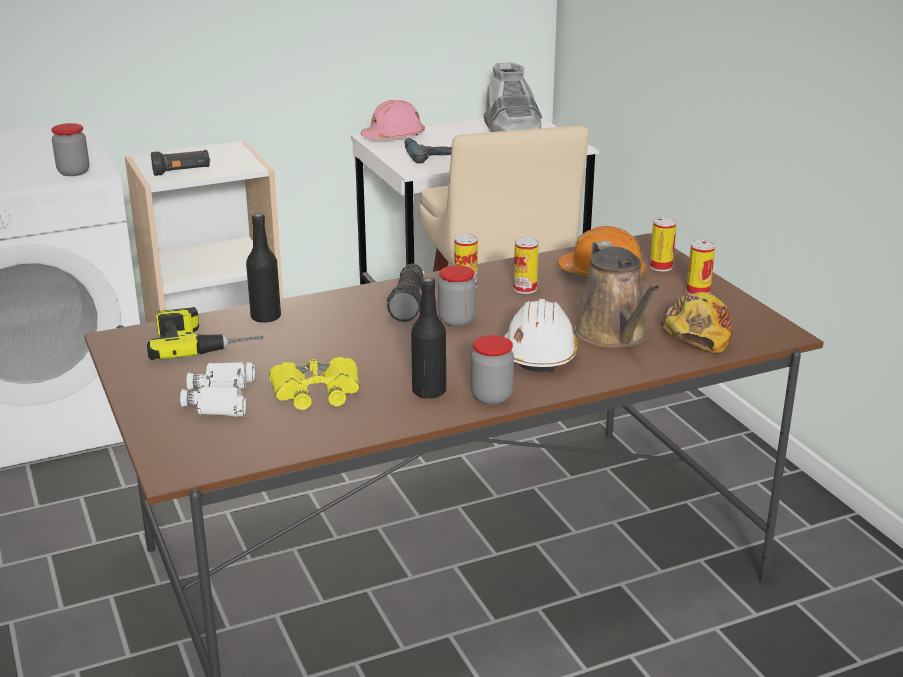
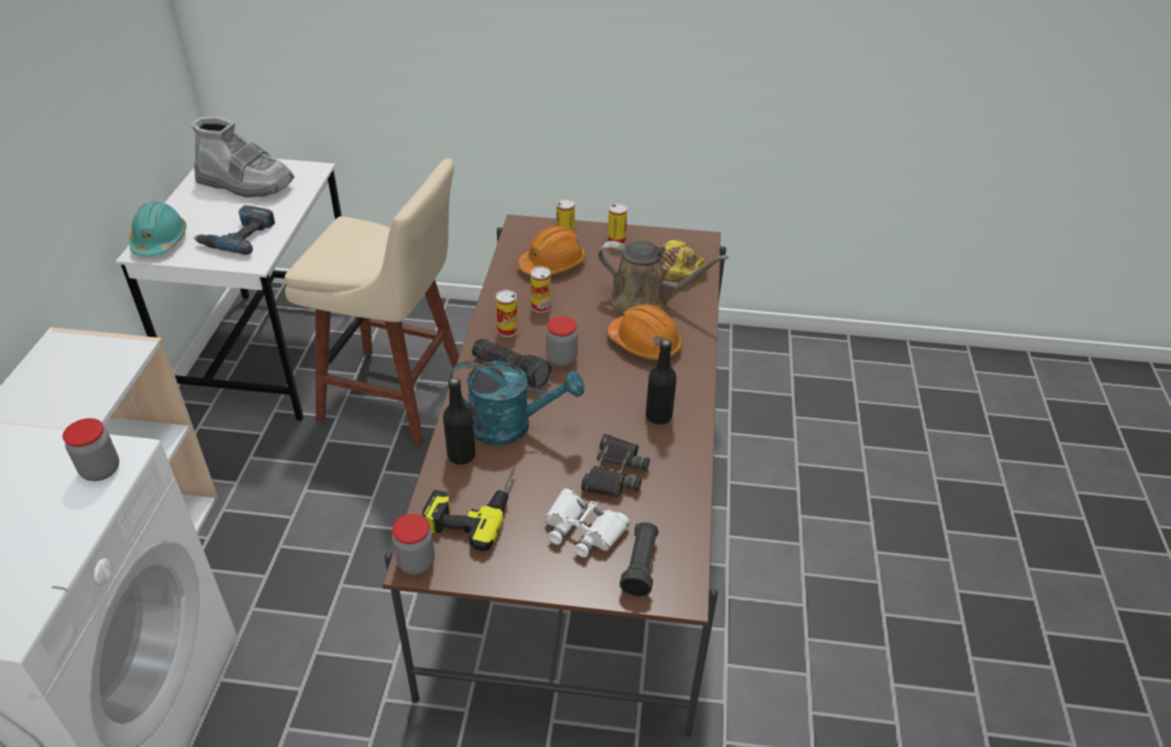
camera: 60 degrees left, 15 degrees up
(182, 172) = (82, 397): black flashlight -> black flashlight (640, 566)
(316, 392) = (614, 472): yellow binoculars -> black binoculars
(329, 326) = (511, 426): none -> turquoise watering can
(393, 137) = (160, 241): pink hard hat -> turquoise hard hat
(491, 397) = (688, 391): jar -> jar (416, 562)
(539, 353) = (645, 344): white hard hat -> orange hard hat

